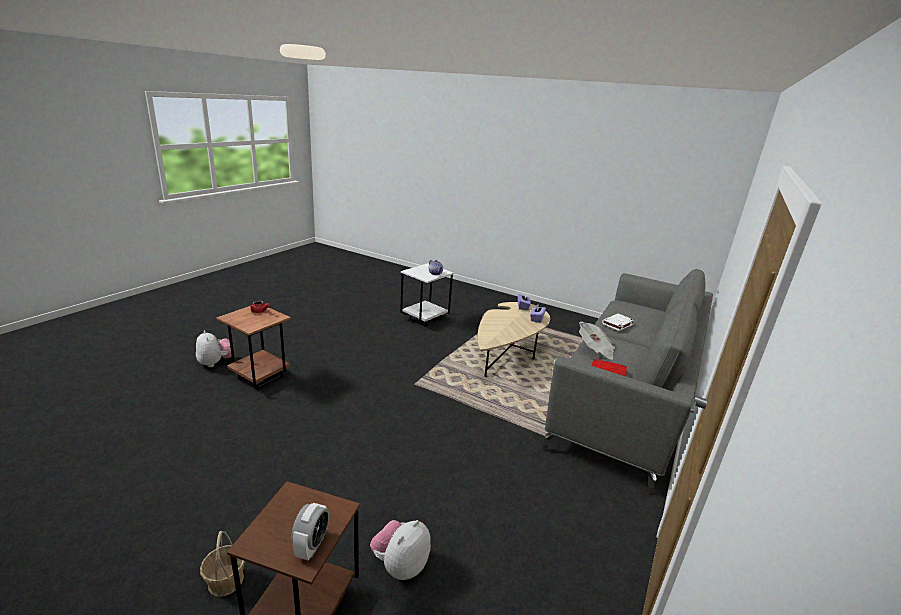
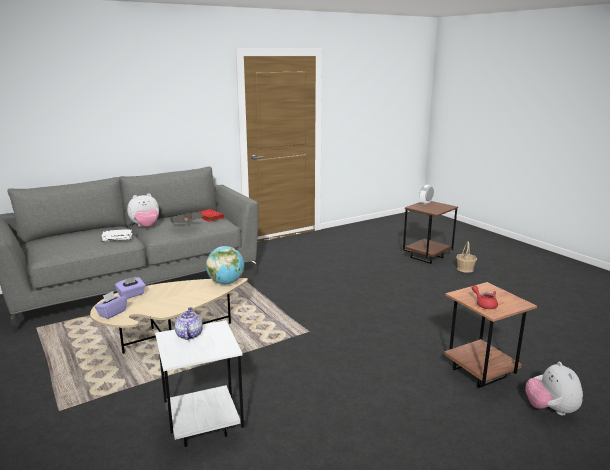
camera: 150 degrees left, 5 degrees down
(400, 565) = (380, 258): plush toy -> plush toy (145, 226)
(490, 341) = (226, 283): none -> globe

